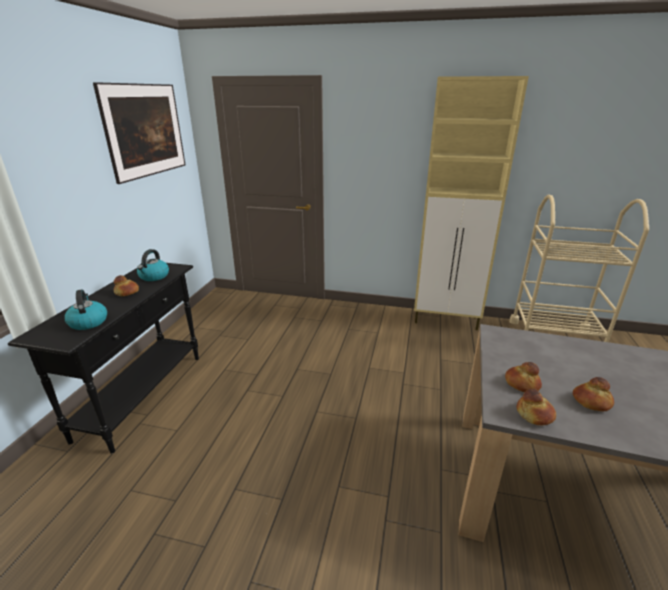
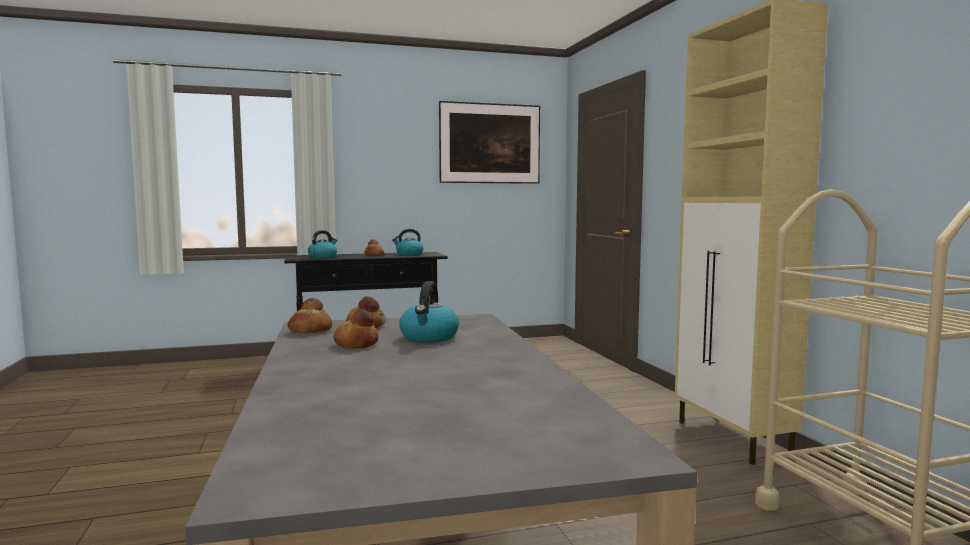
camera: 60 degrees right, 20 degrees down
(569, 367) = (429, 337): none -> kettle

